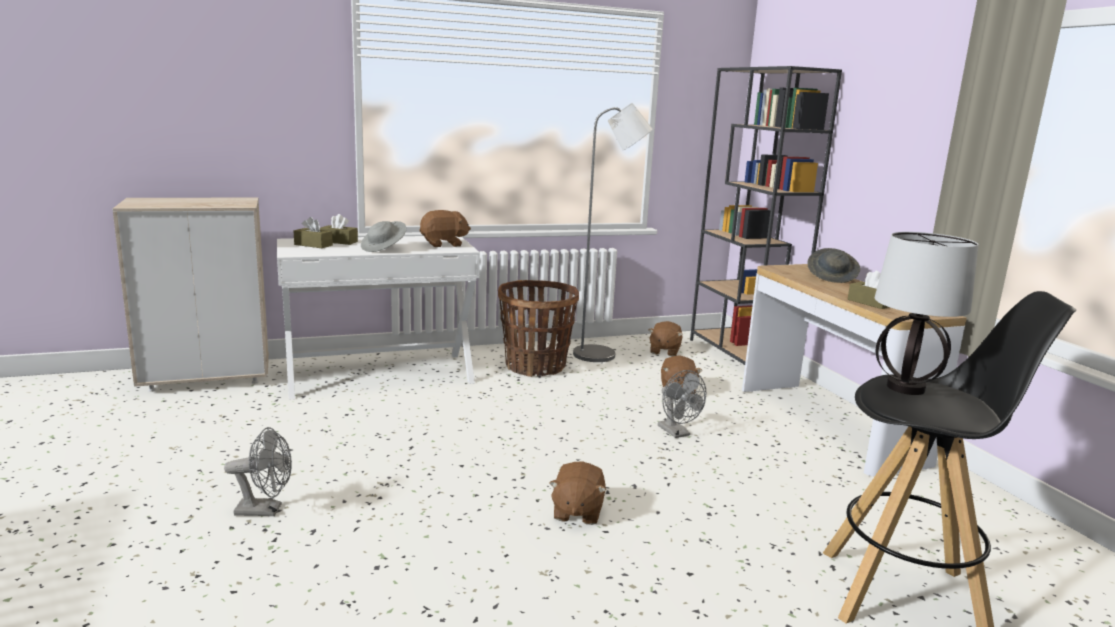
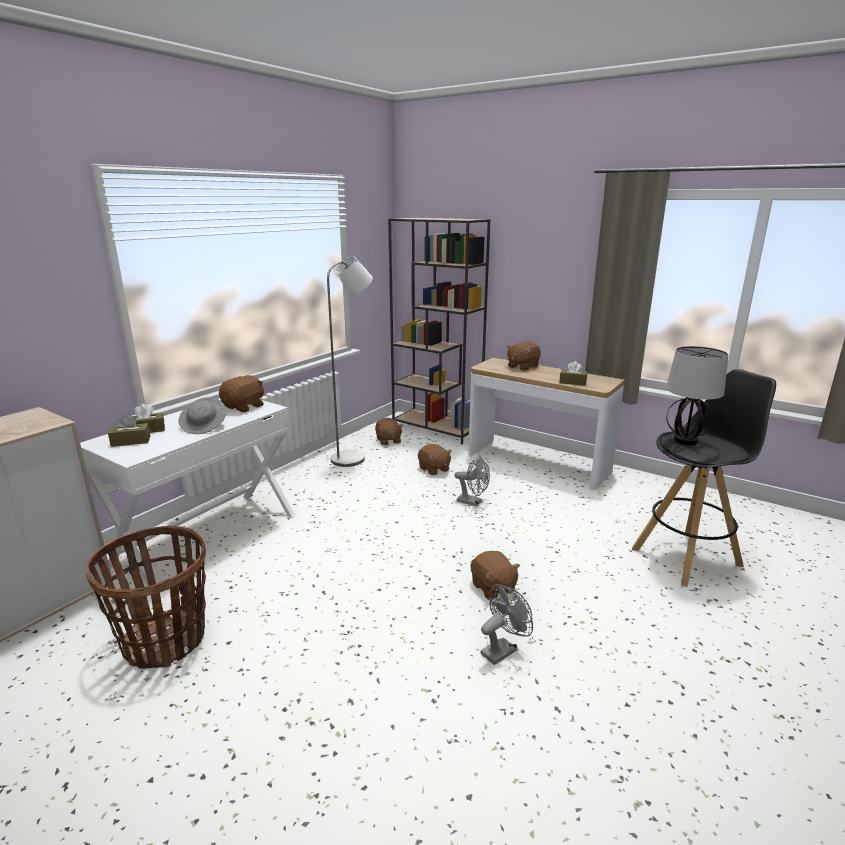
camera: 35 degrees left, 5 degrees up
(265, 510) = (288, 706): grey fan -> grey fan (502, 649)
(535, 366) = (320, 484): basket -> basket (165, 640)
(832, 277) = (522, 366): grey hat -> brown plush toy

